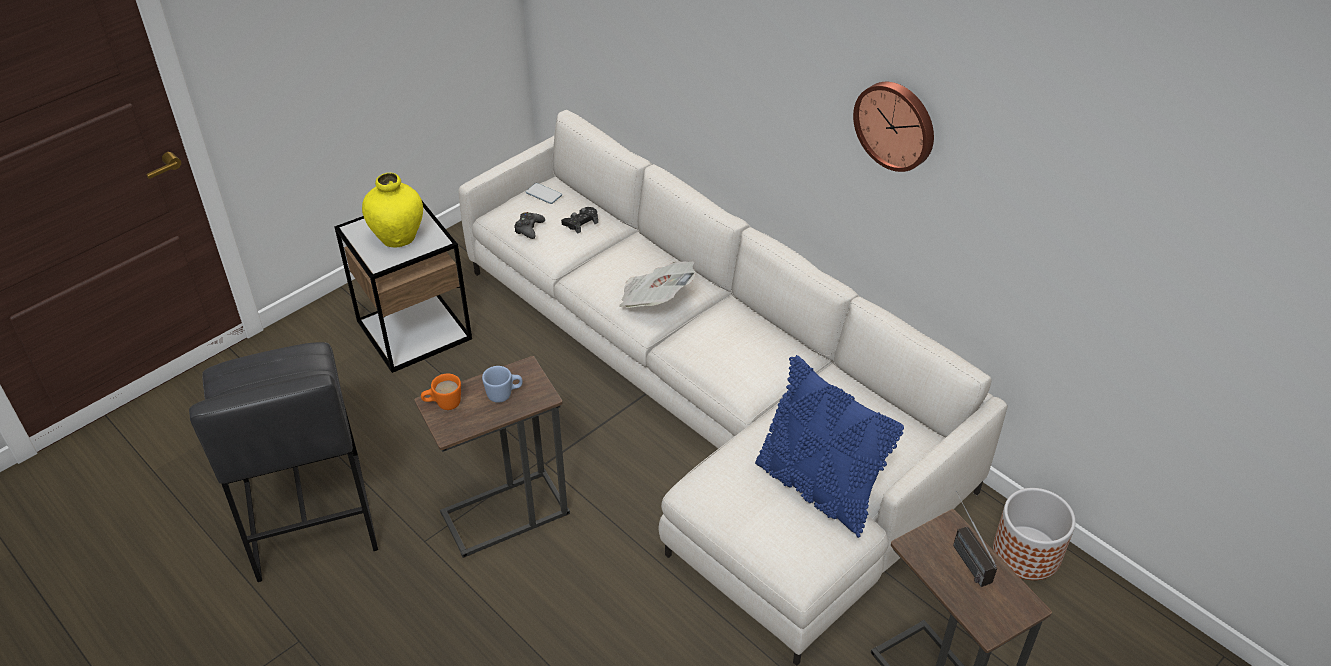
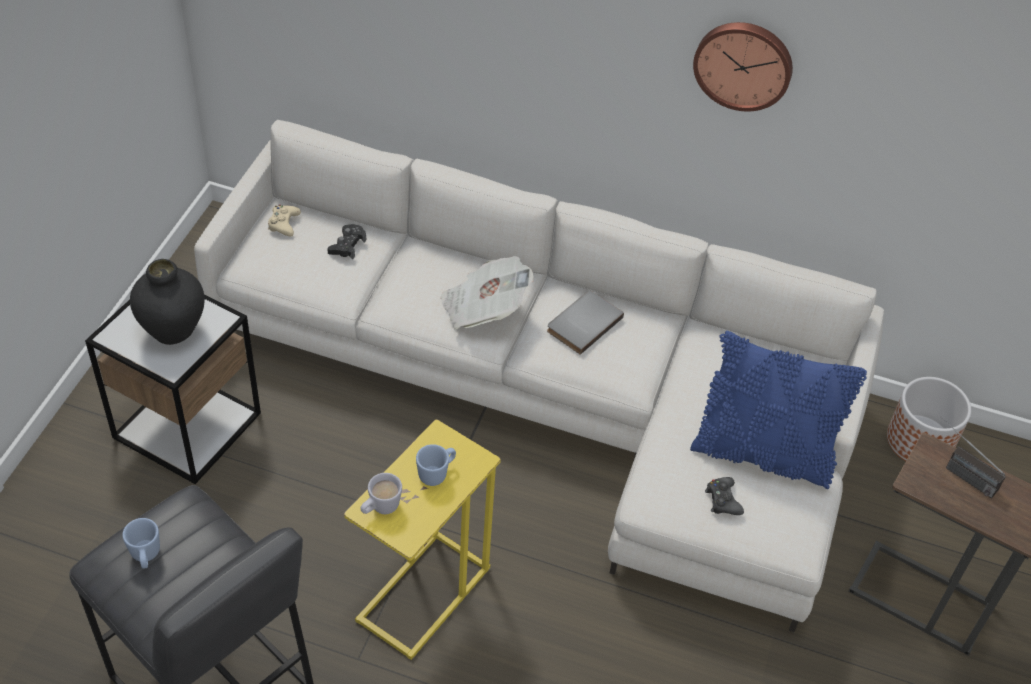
camera: 30 degrees left, 5 degrees up
(254, 376) = (146, 556): none -> blue mug
(398, 238) = (174, 331): yellow vase -> black vase
(443, 404) = (380, 508): orange mug -> white mug
(505, 512) = (423, 593): brown side table -> yellow side table
(529, 228) = (295, 270): black game controller -> black game controller (722, 500)
(543, 194) = (284, 224): phone -> beige game controller
(730, 335) = (582, 323): none -> grey book

